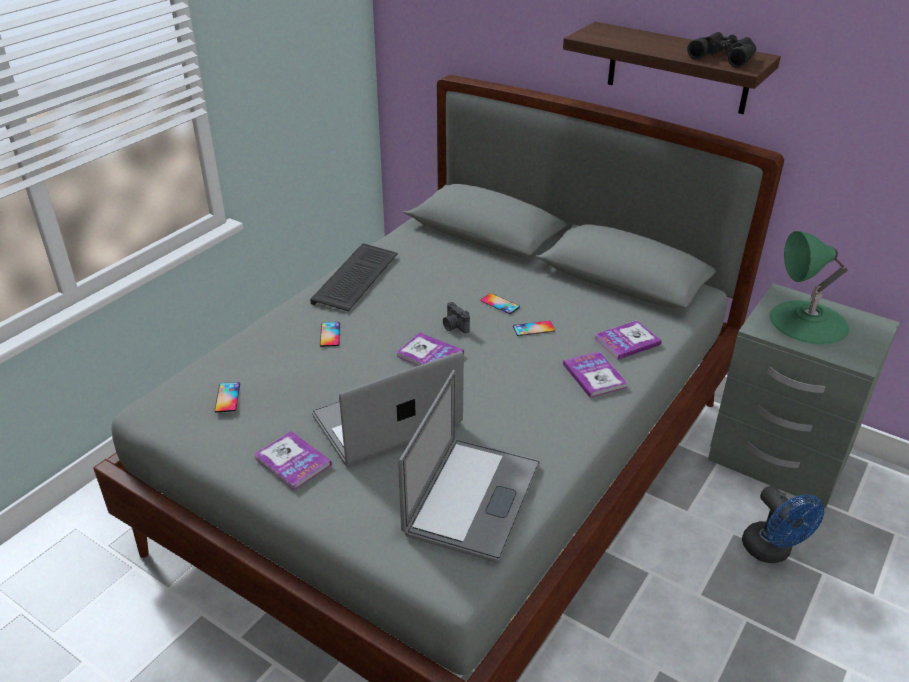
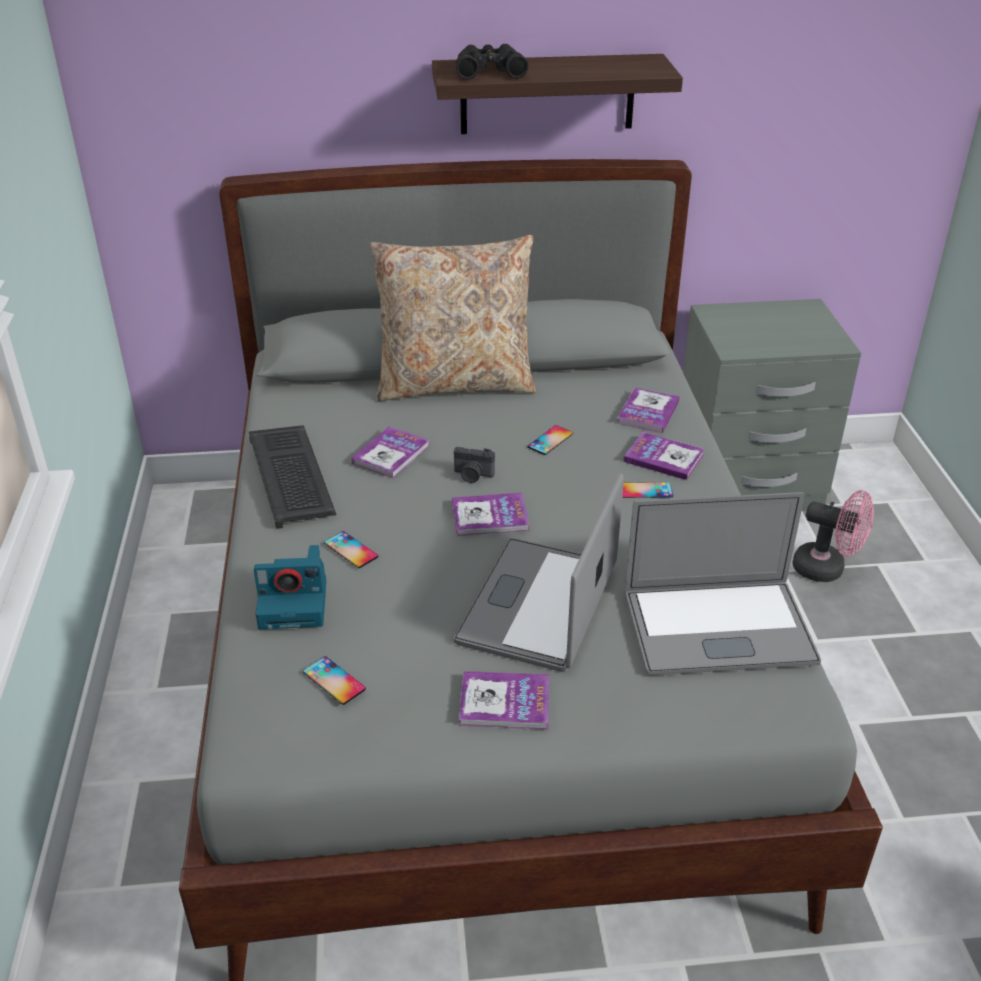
camera: 40 degrees left, 0 degrees up
(265, 347) = (295, 603): none -> camera
(425, 292) = (391, 454): none -> book
(473, 498) = (718, 627): laptop -> laptop turned 105 degrees clockwise
(500, 304) = (484, 431): phone -> phone (645, 490)
(523, 266) = (455, 383): none -> beige pillow
(724, 56) = (620, 65): black binoculars -> black binoculars (489, 70)
(771, 552) = (827, 569): blue fan -> pink fan
(808, 322) = (761, 327): green table lamp -> none

